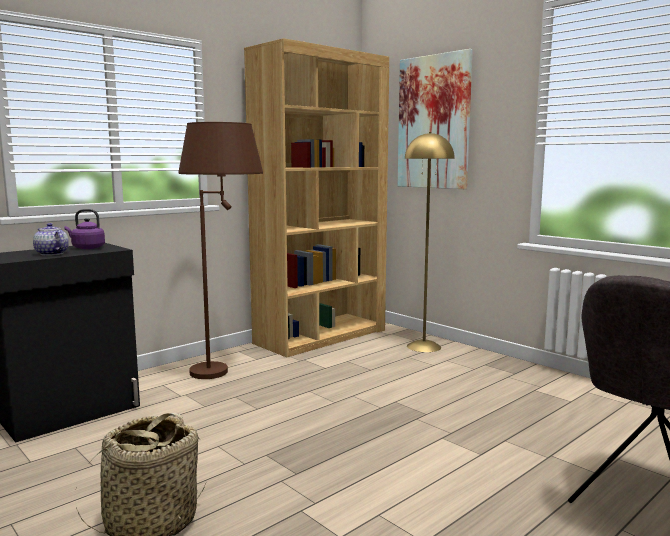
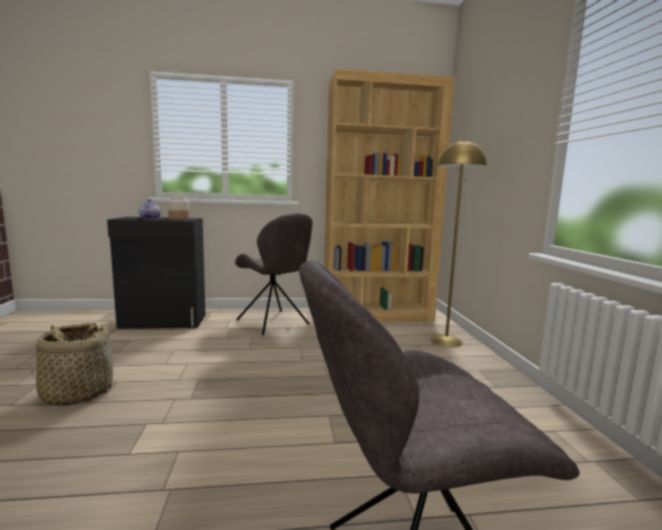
camera: 35 degrees right, 0 degrees up
(86, 248) = (178, 218): purple kettle -> jar
(228, 374) = (274, 323): brown floor lamp -> grey chair
(433, 122) = (487, 133): picture -> none

